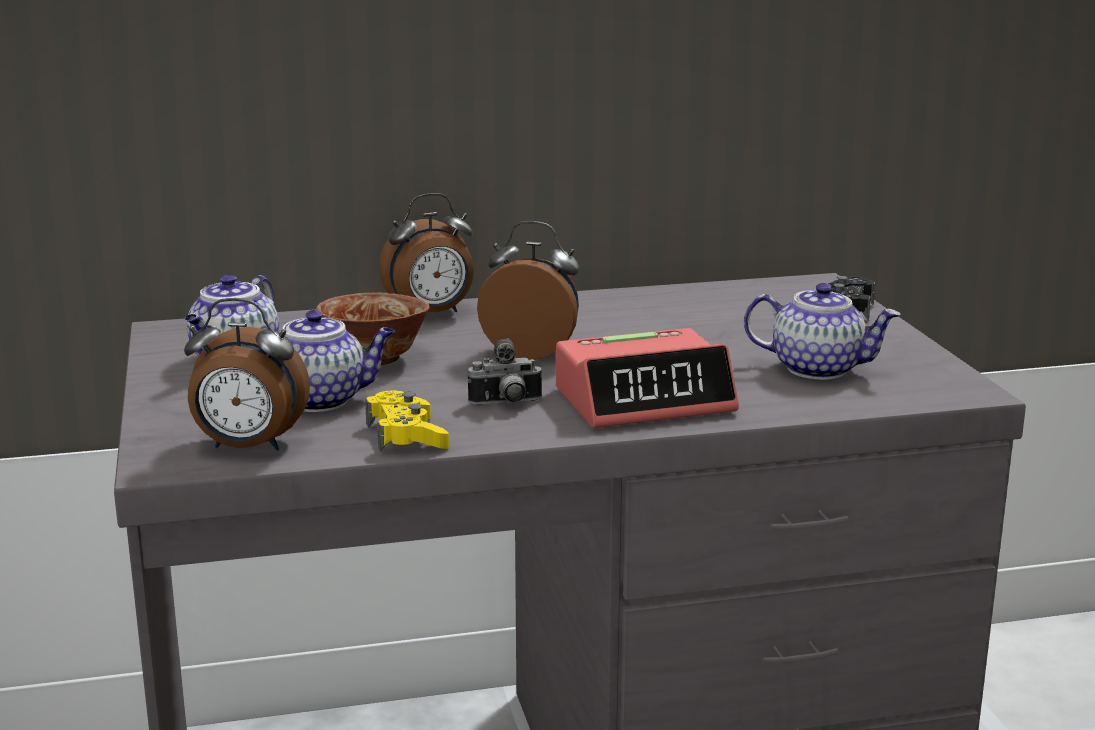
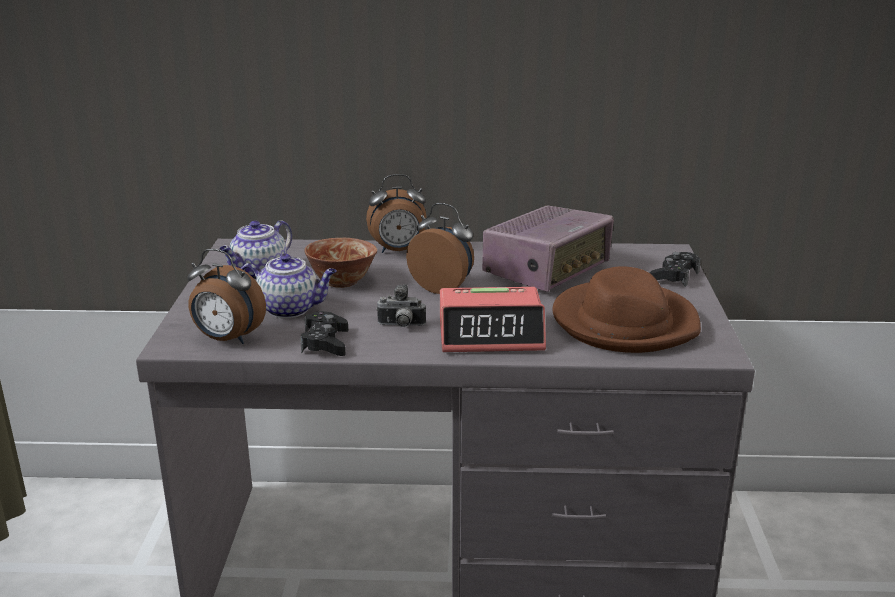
camera: 15 degrees right, 5 degrees up
(406, 435) = (325, 342): yellow game controller -> black game controller
(666, 317) = (547, 269): none -> radio
(818, 368) = (624, 322): teapot -> brown hat

